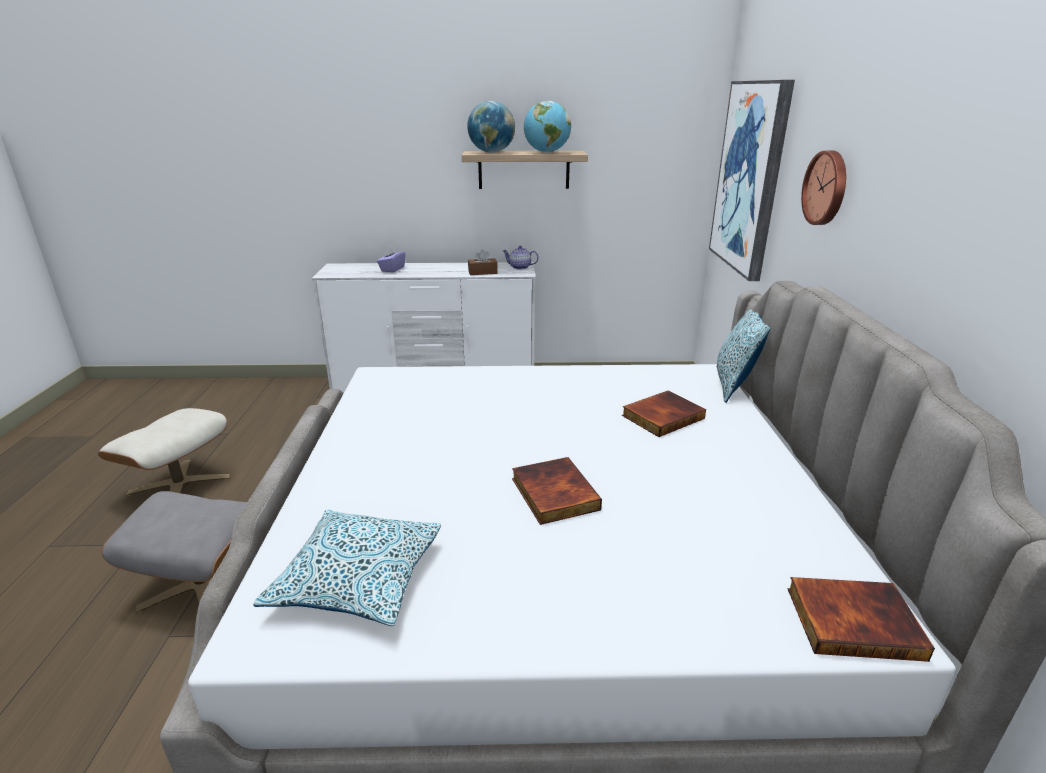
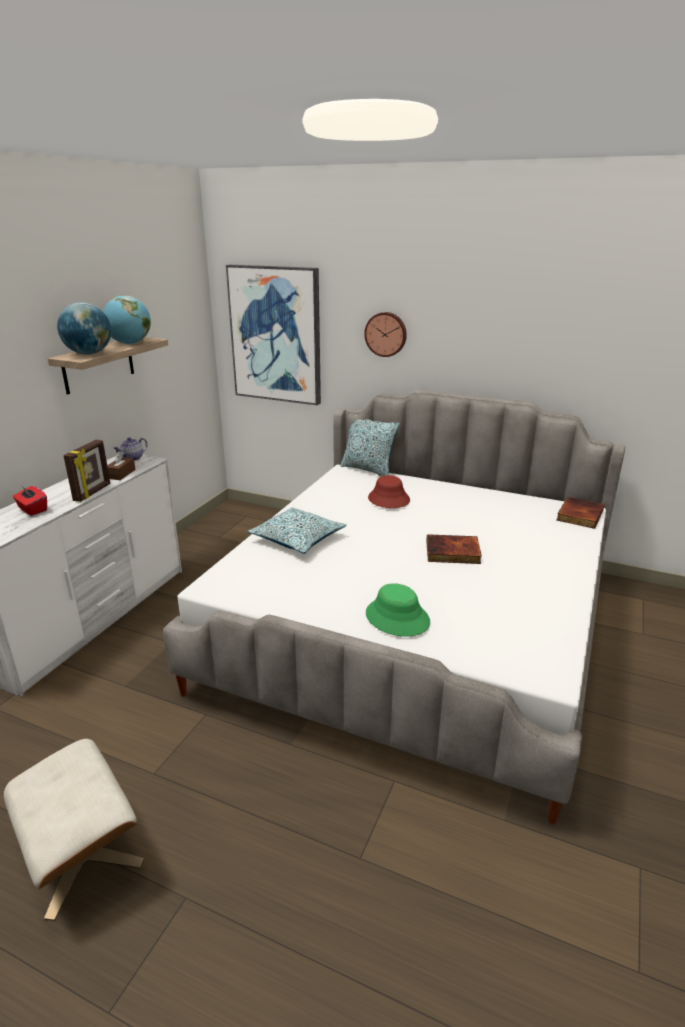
camera: 65 degrees left, 0 degrees up
(203, 585) = (301, 830): grey ottoman -> none
(358, 579) = (506, 632): pillow -> pillow (298, 539)
(360, 483) = (397, 618): none -> green hat
(392, 269) = (32, 509): purple tissue box -> red tissue box
(437, 274) = (93, 492): none -> picture frame
(662, 416) = (388, 499): book -> red hat

